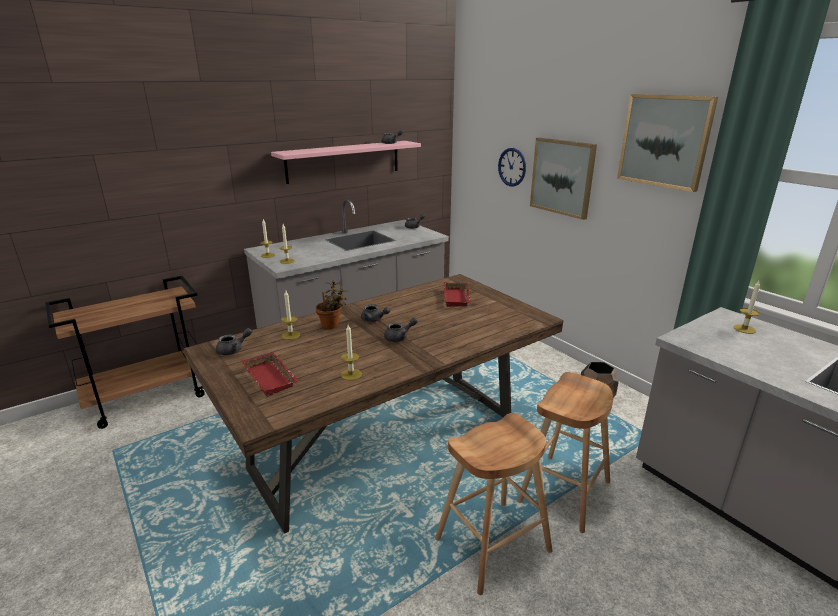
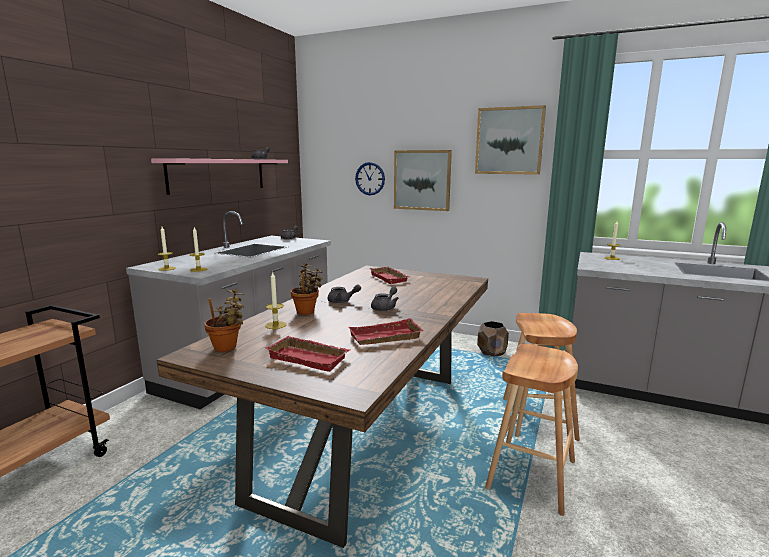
camera: 30 degrees left, 10 degrees down
(233, 350) = (227, 348): grey teapot -> potted plant
(351, 374) = (385, 338): candle -> red tray

